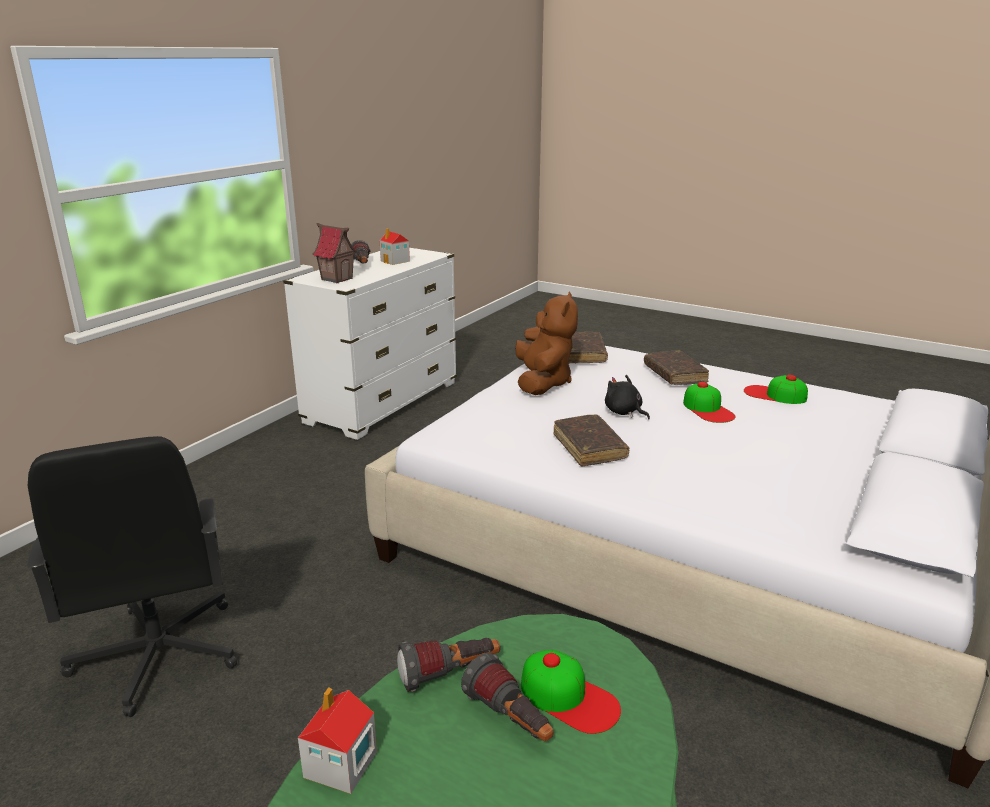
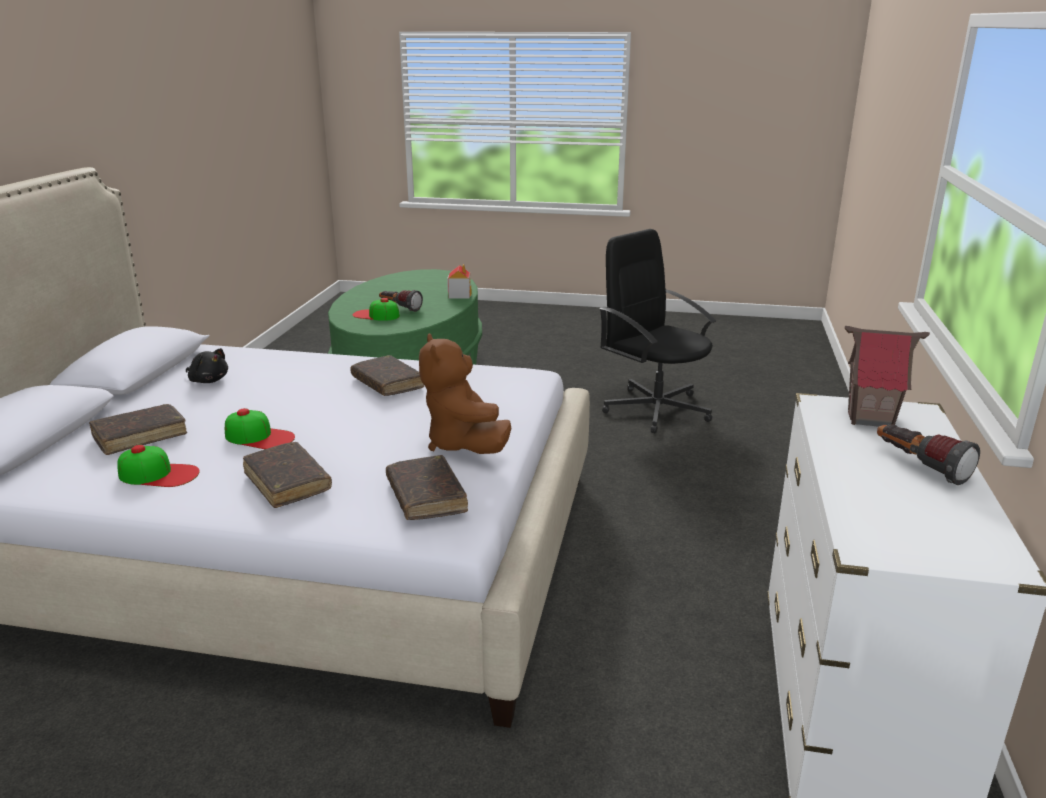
camera: 160 degrees right, 0 degrees up
(395, 261) = (894, 497): toy house -> none
(450, 675) = (433, 313): flashlight -> none
(624, 412) = (357, 422): black plush toy -> black plush toy (208, 380)
(708, 409) = (259, 437): cap -> cap turned 150 degrees clockwise
(819, 427) = (140, 436): none -> brown book

